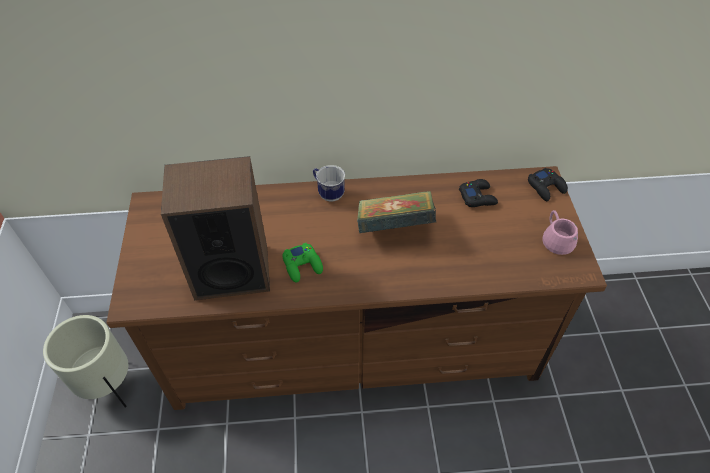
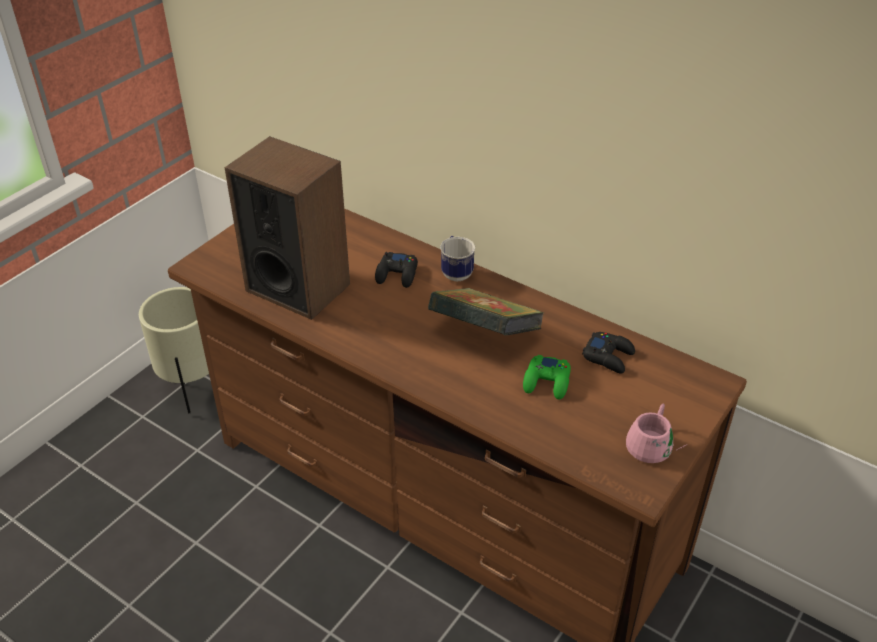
camera: 40 degrees right, 10 degrees down
(303, 265) = (362, 316): green game controller -> green game controller (547, 382)
(546, 187) = (703, 391): black game controller -> black game controller (397, 274)

